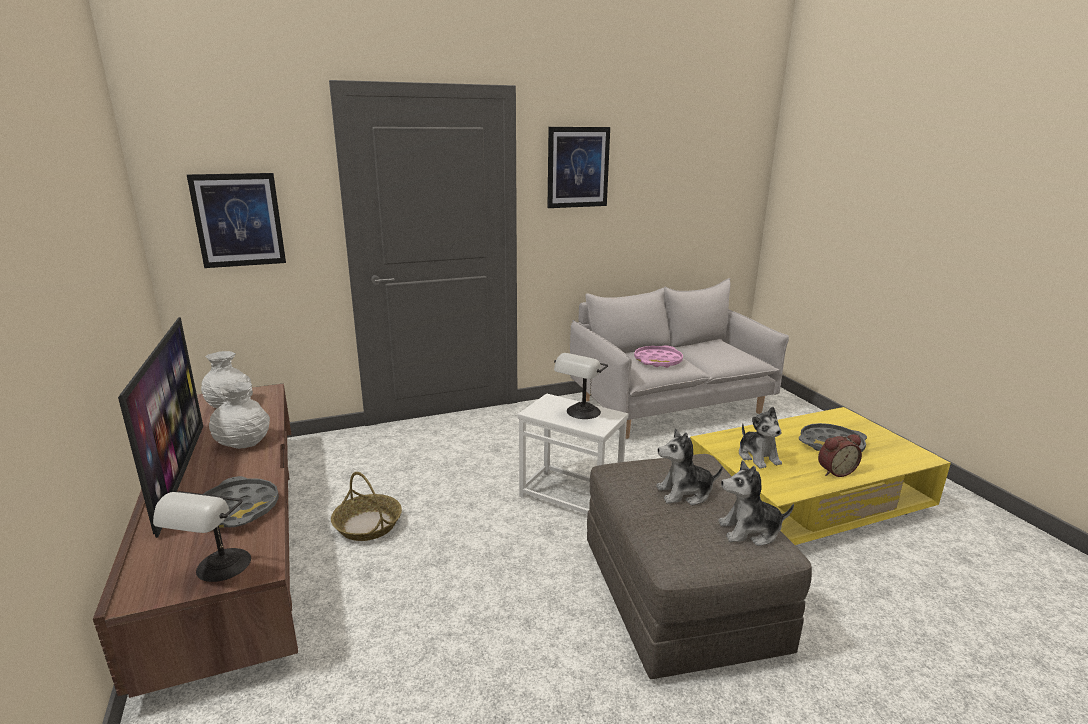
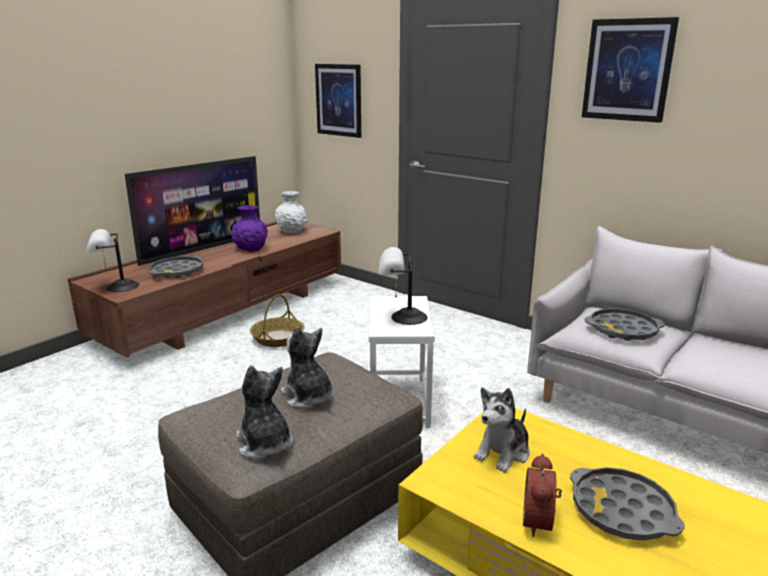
camera: 60 degrees right, 0 degrees up
(243, 443) = (250, 248): white vase -> purple vase
(658, 361) = (622, 330): pink tray -> grey tray
(834, 471) = (540, 521): alarm clock -> alarm clock turned 60 degrees clockwise

